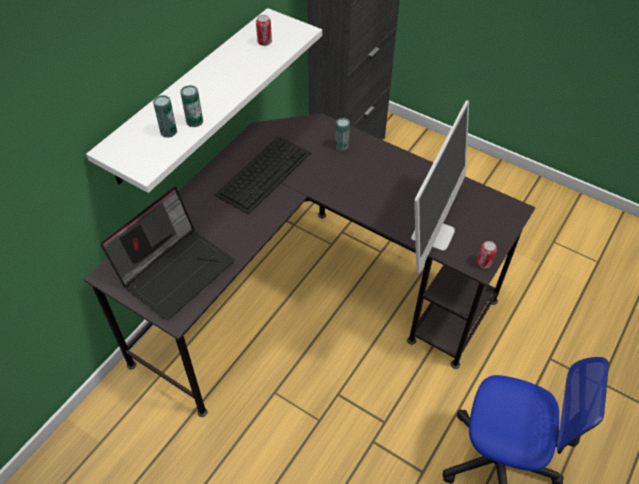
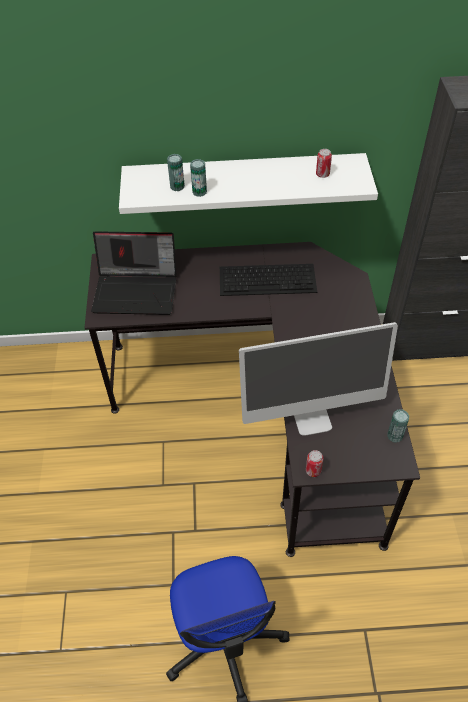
camera: 55 degrees right, 0 degrees up
(342, 146) = (345, 306): can -> can (394, 435)

